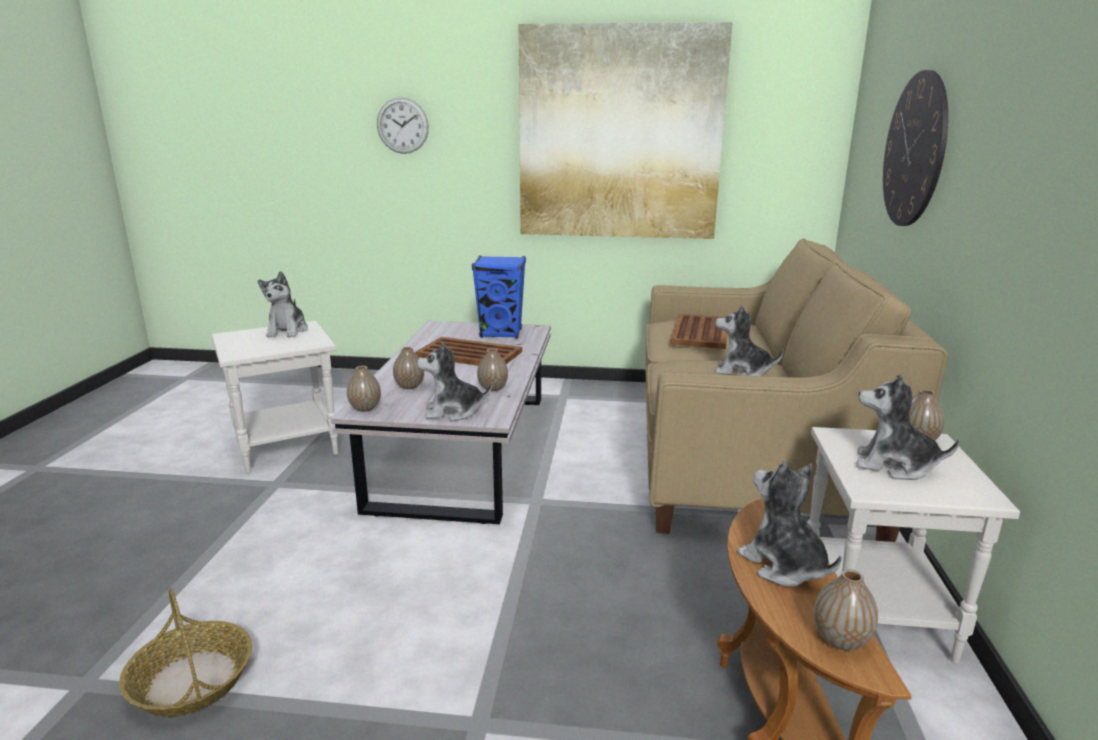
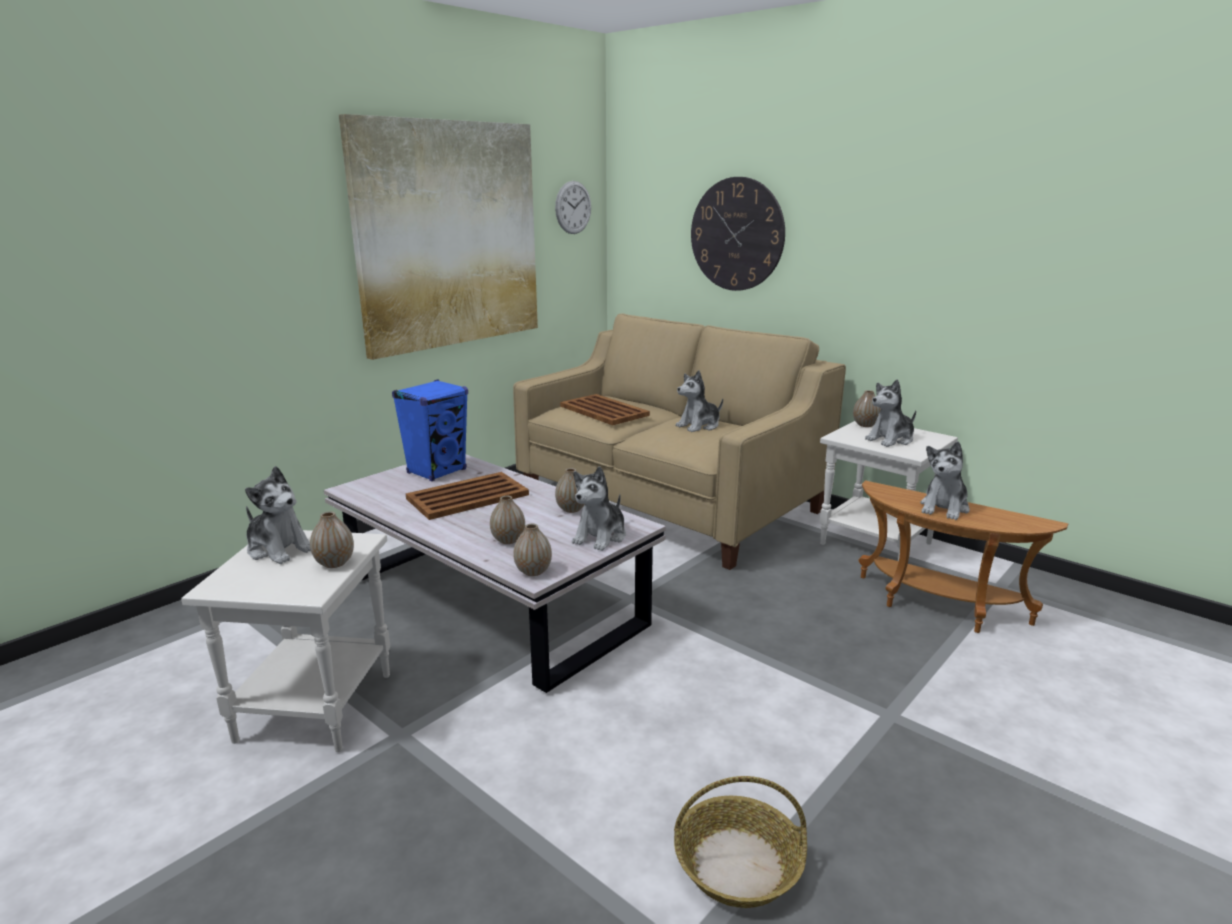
camera: 55 degrees left, 0 degrees up
(402, 125) = (201, 244): wall clock -> wall clock (573, 207)
(783, 565) = (944, 508): plush toy -> plush toy turned 60 degrees counterclockwise
(840, 639) = (1020, 520): vase -> vase (334, 563)

